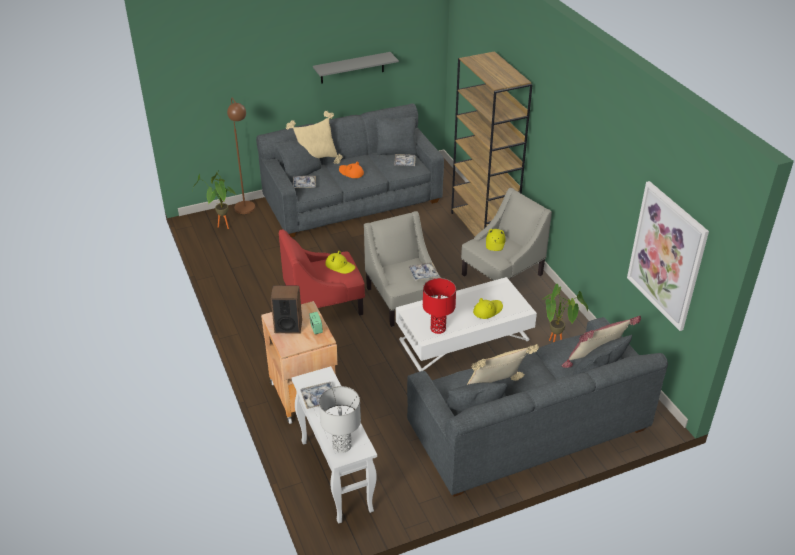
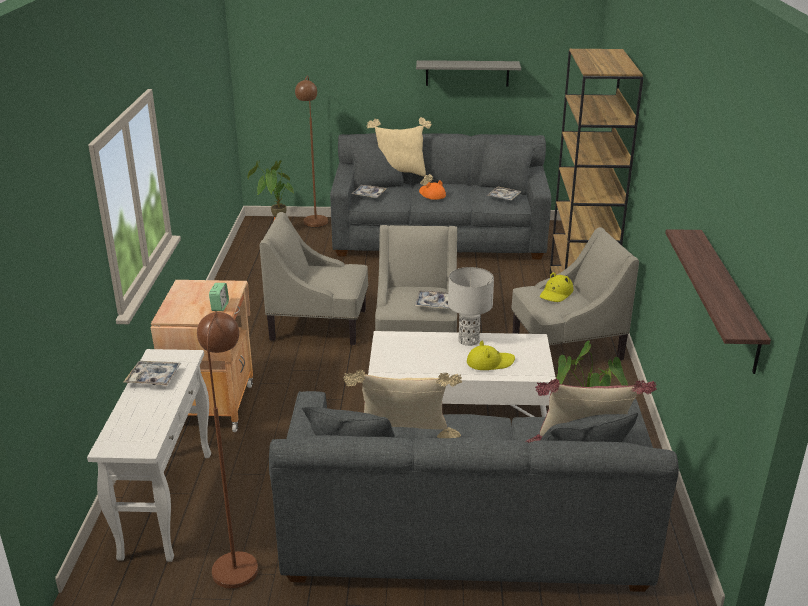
camera: 25 degrees right, 10 degrees down
(288, 326) = (191, 296): speaker -> none
(324, 305) = (319, 325): red armchair -> grey armchair
(340, 266) = (341, 274): yellow hat -> none
(342, 445) = (124, 434): white table lamp -> white table lamp (469, 340)
(412, 496) = (237, 561): none -> brown floor lamp
(438, 328) = (407, 365): red table lamp -> none
(666, 255) = (728, 299): picture -> shelf

